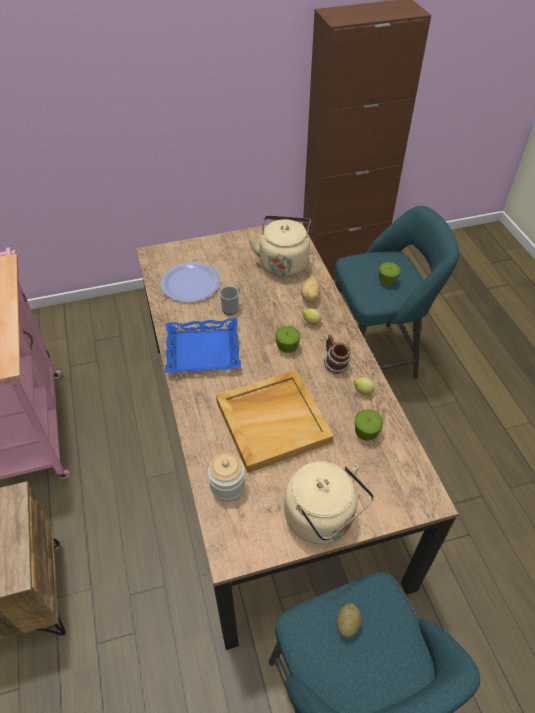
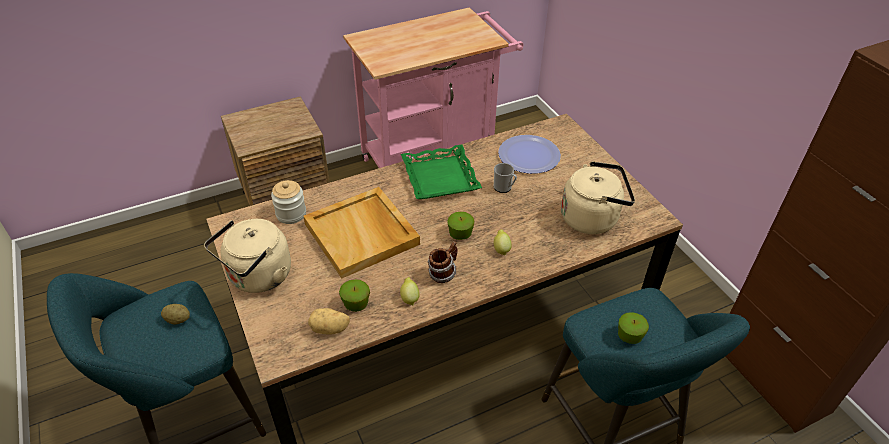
camera: 80 degrees right, 5 degrees down
(203, 350) = (441, 177): blue tray -> green tray
(310, 296) = (543, 246): potato -> potato (330, 329)

